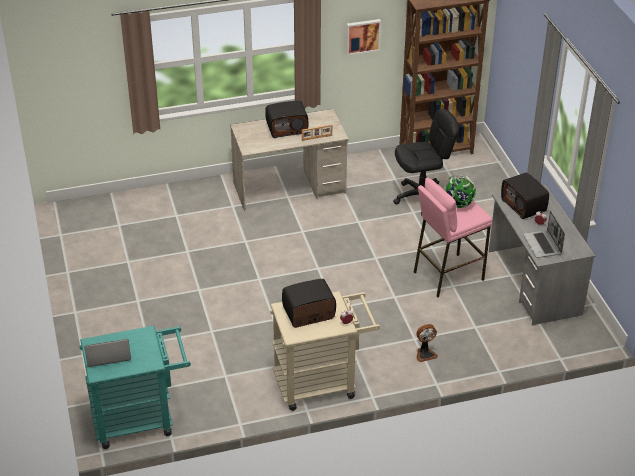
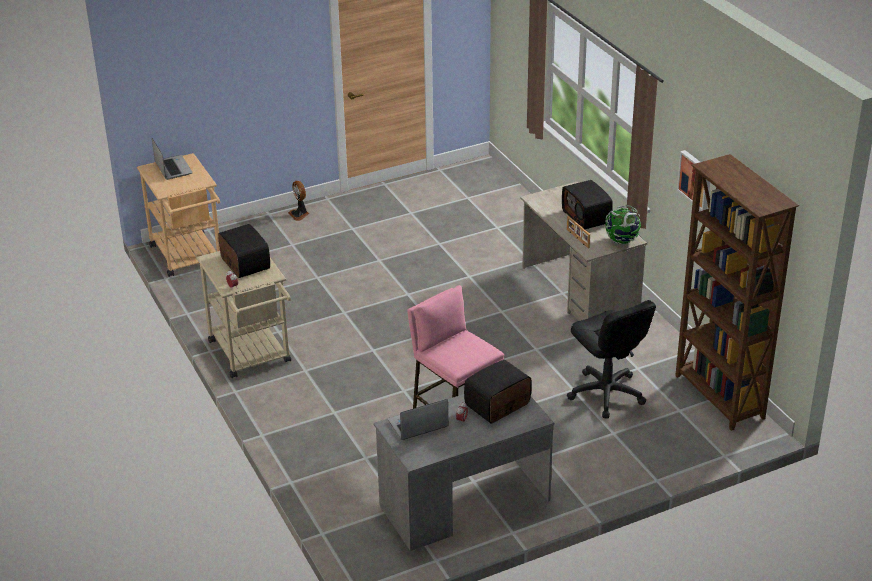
camera: 80 degrees right, 5 degrees down
(140, 419) = (189, 258): turquoise cart -> beige cart
(425, 354) = (310, 422): fan -> fan (299, 214)
(459, 204) = (473, 347): globe -> globe (622, 241)

